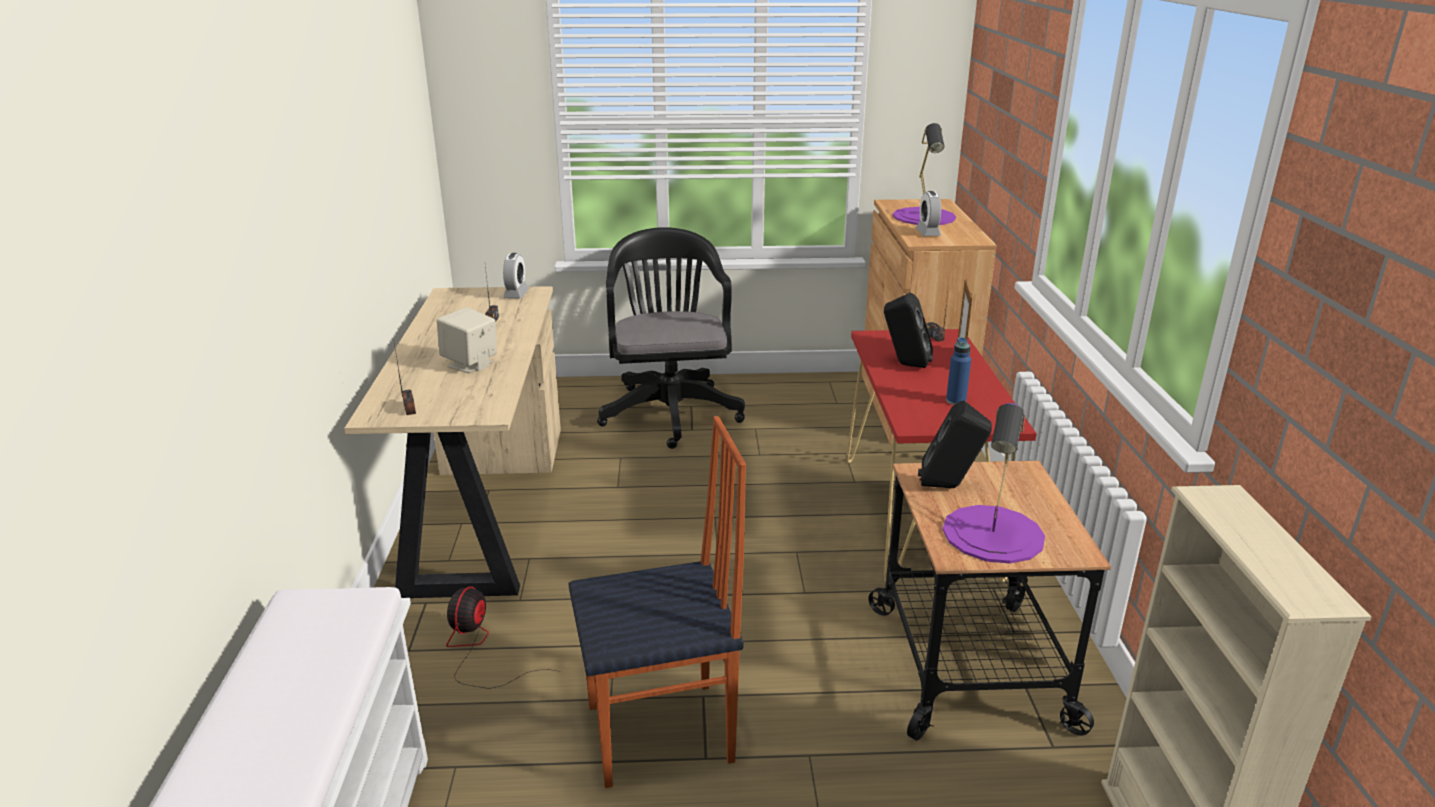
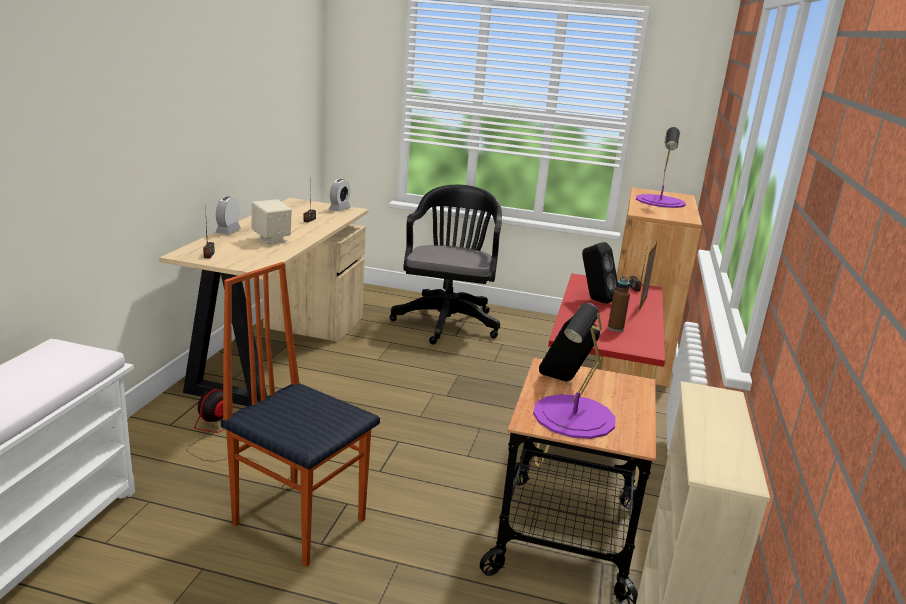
camera: 15 degrees right, 5 degrees down
(662, 735) = (300, 520): chair -> chair turned 150 degrees counterclockwise
(928, 233) = (653, 210): alarm clock -> alarm clock (228, 231)
(955, 401) = (615, 328): blue bottle -> brown bottle

